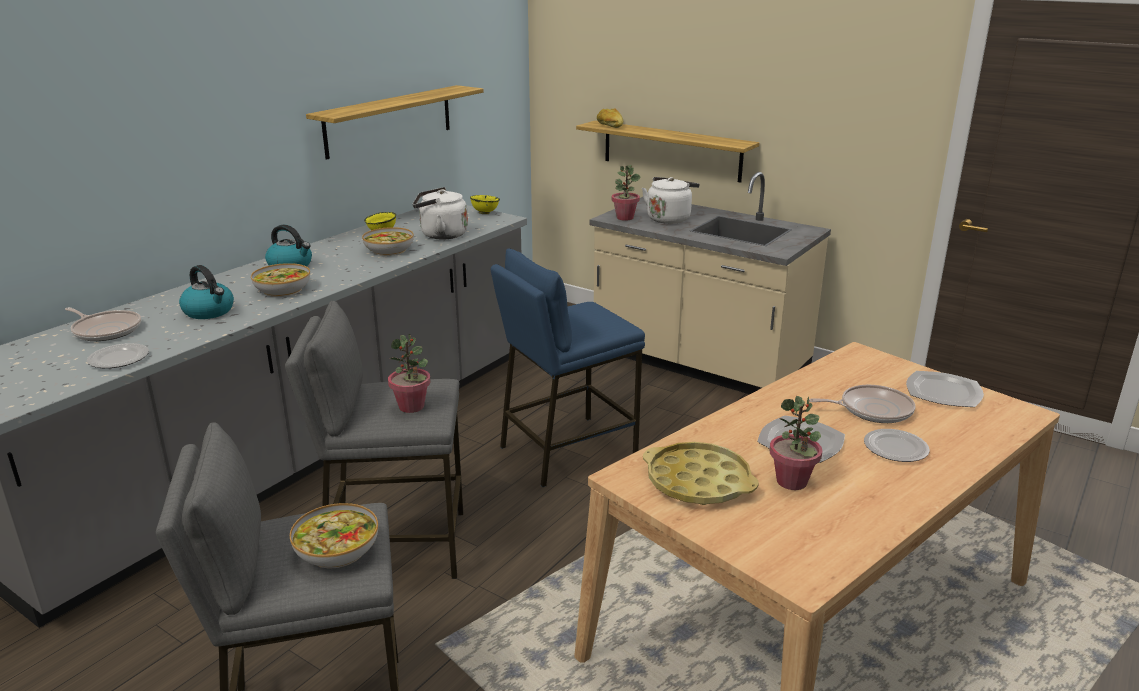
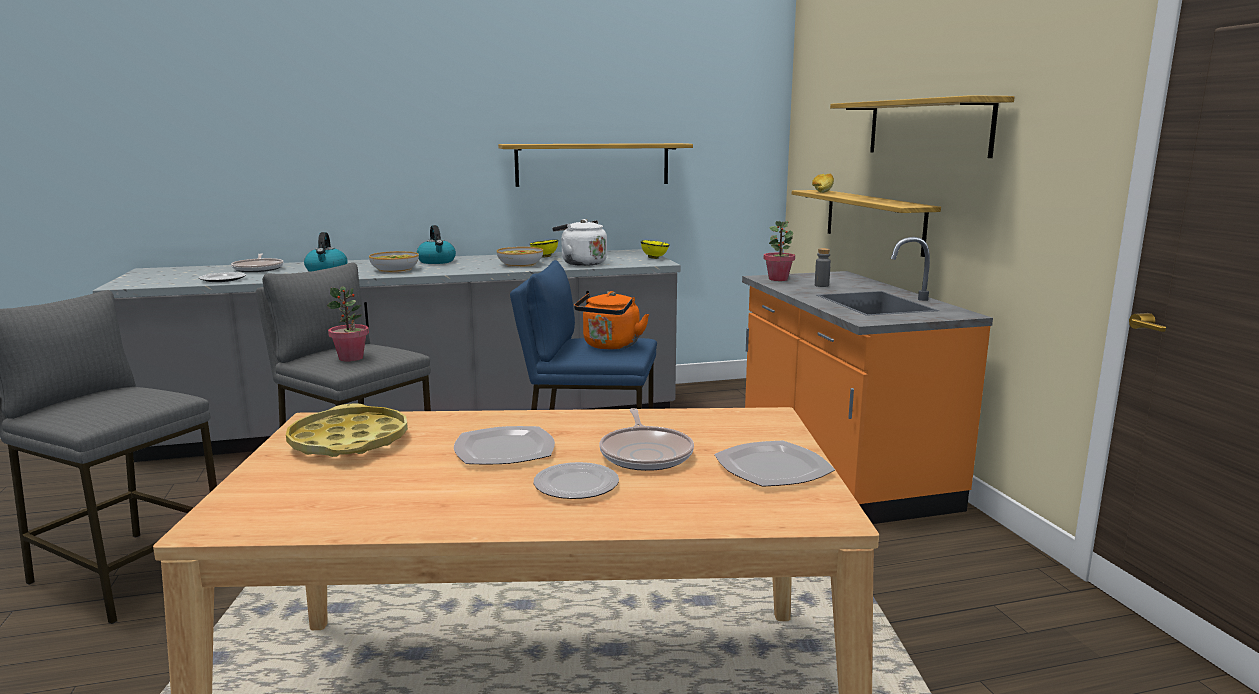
camera: 40 degrees right, 10 degrees down
(337, 550) = (110, 407): bowl -> none
(589, 320) = (610, 346): none -> orange kettle
(669, 218) = (821, 285): white kettle -> grey bottle
(698, 364) = (839, 467): beige counter -> orange counter
(738, 76) = (927, 127): none -> shelf
(792, 481) = (413, 469): potted plant -> none
(872, 409) = (646, 453): frying pan -> frying pan turned 45 degrees clockwise

